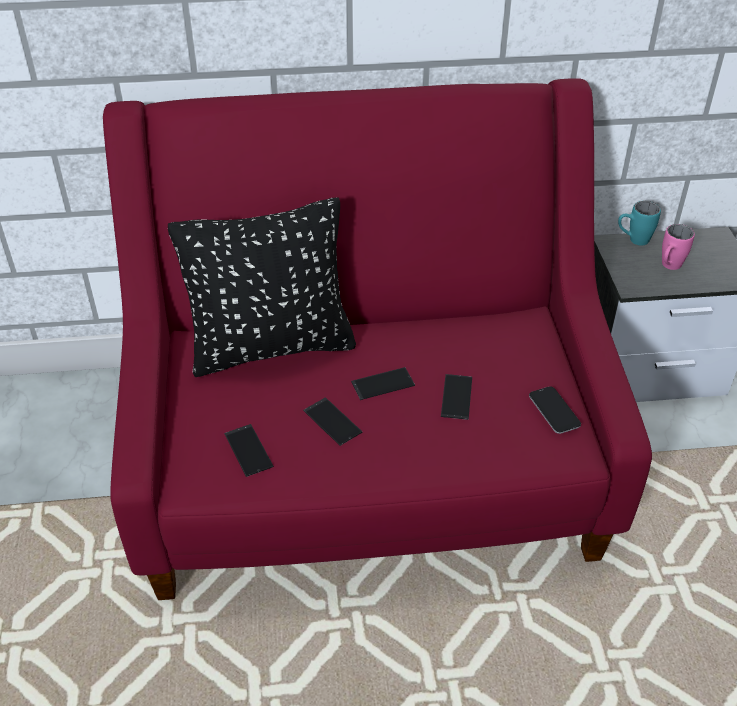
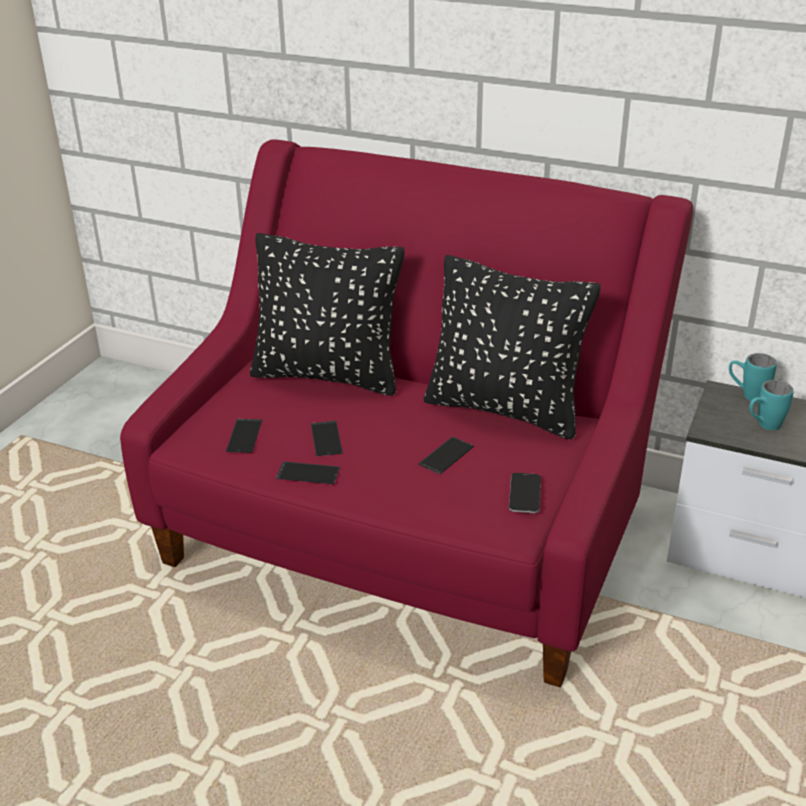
camera: 30 degrees right, 10 degrees down
(383, 384) = (392, 427): phone -> phone (308, 473)
(464, 327) = (504, 409): none -> black pillow
(668, 267) = (763, 426): pink mug -> turquoise mug

